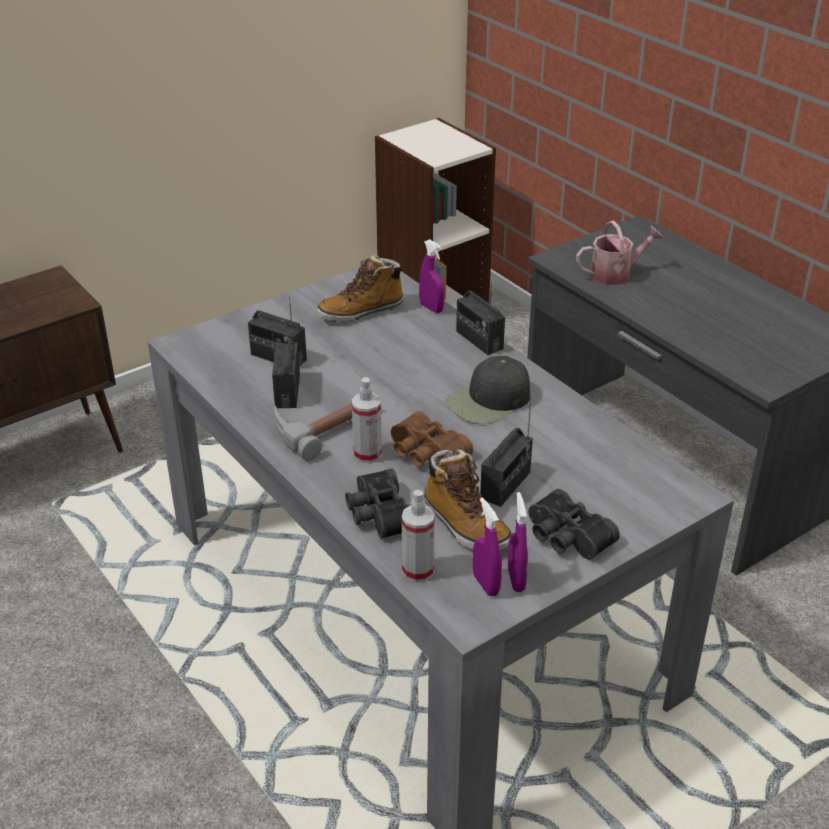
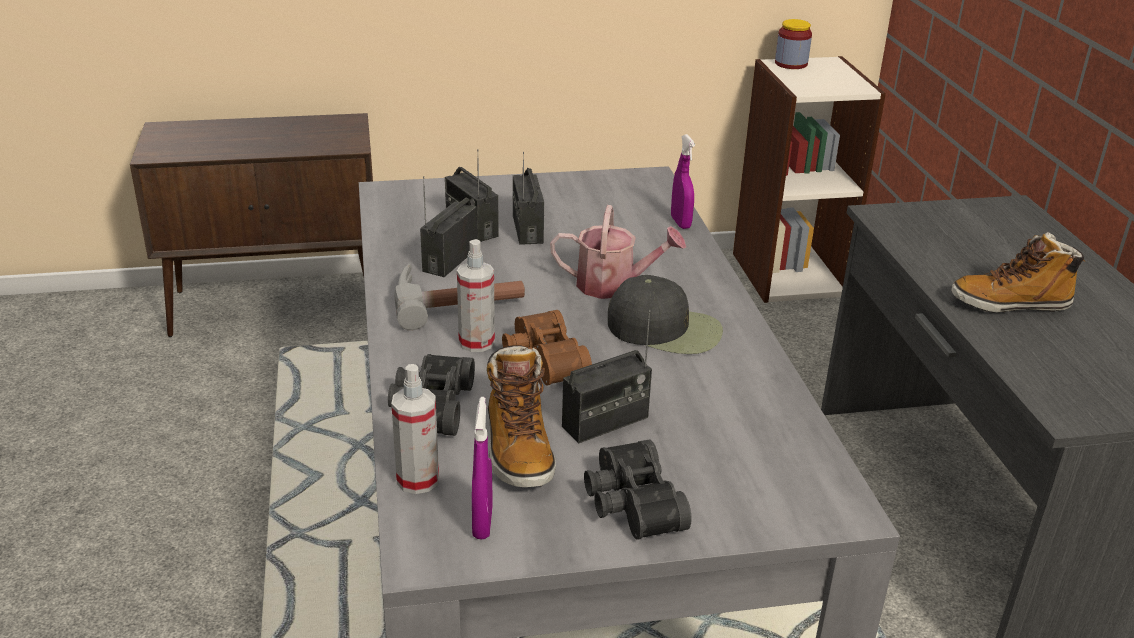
camera: 25 degrees right, 5 degrees down
(361, 311) = (599, 207): boot -> boot (1010, 304)
(405, 135) = (791, 64): none -> jar
(479, 340) = (708, 266): radio -> radio (527, 229)
(489, 401) = (666, 329): black cap -> black cap turned 150 degrees counterclockwise
(516, 580) = (524, 531): purple spray bottle -> none
(615, 274) = (945, 246): watering can -> watering can (614, 285)

